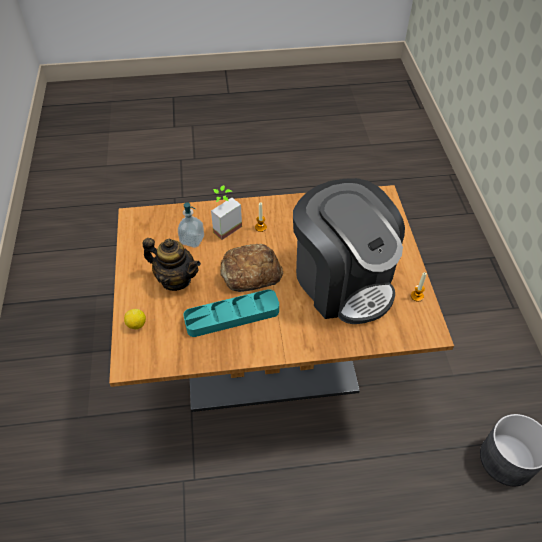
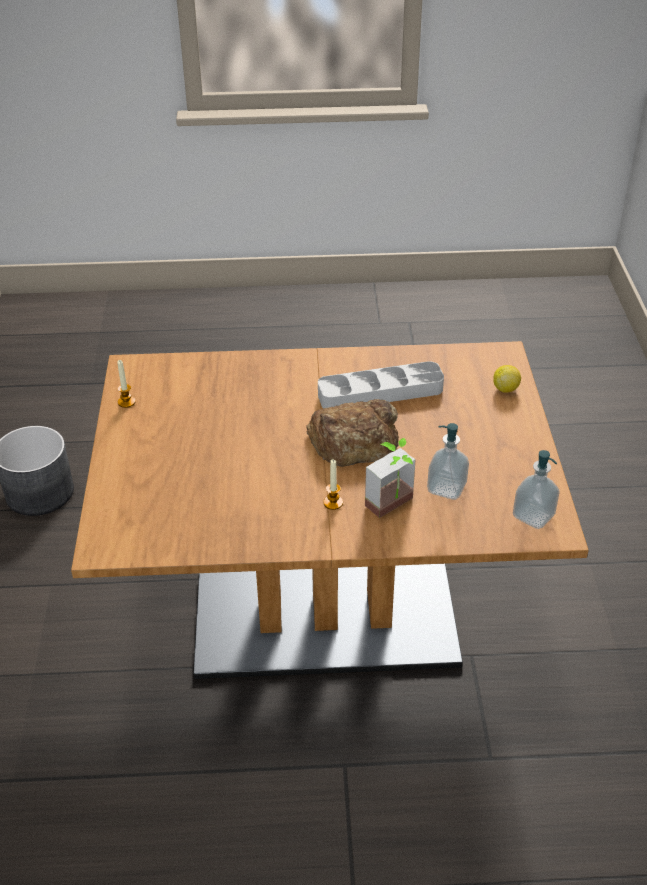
camera: 175 degrees left, 10 degrees down
(143, 225) = (533, 516): none -> soap dispenser
(176, 279) = (463, 436): teapot -> none
(232, 316) = (380, 392): turquoise tray -> grey tray
(343, 280) = (221, 424): coffee machine -> none

